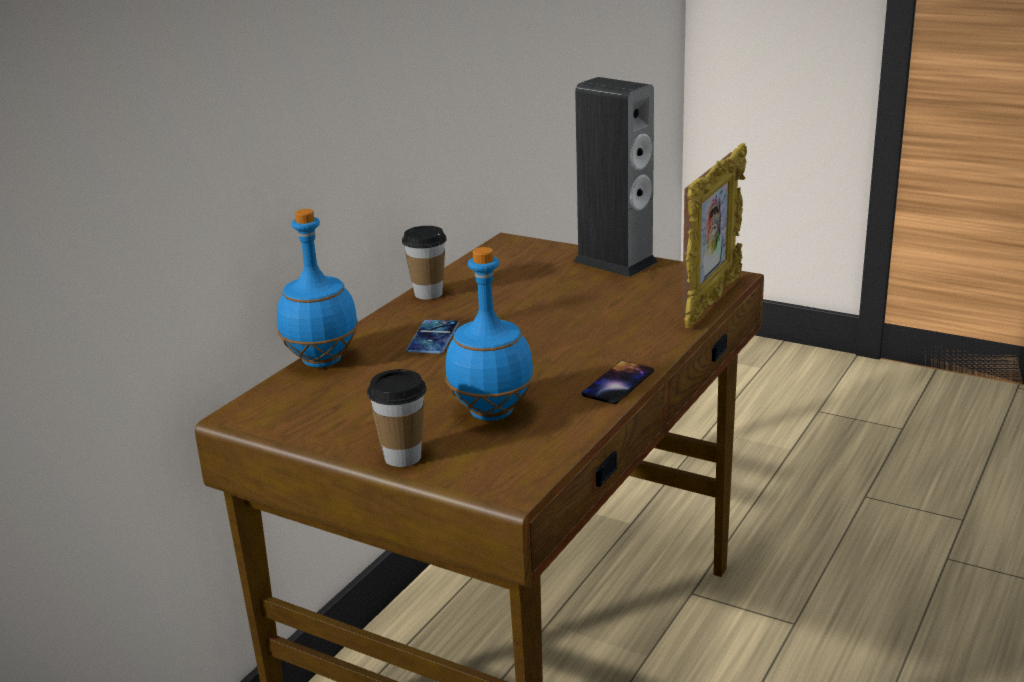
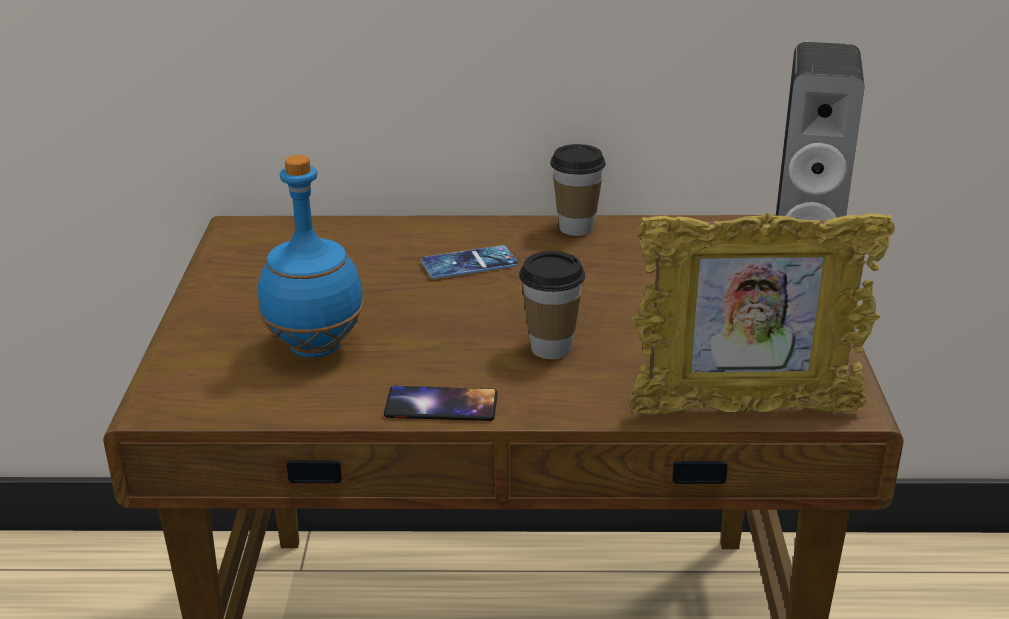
camera: 60 degrees right, 5 degrees up
(321, 361) = (369, 226): blue bottle -> none
(403, 457) = (193, 329): cup -> cup (551, 348)

